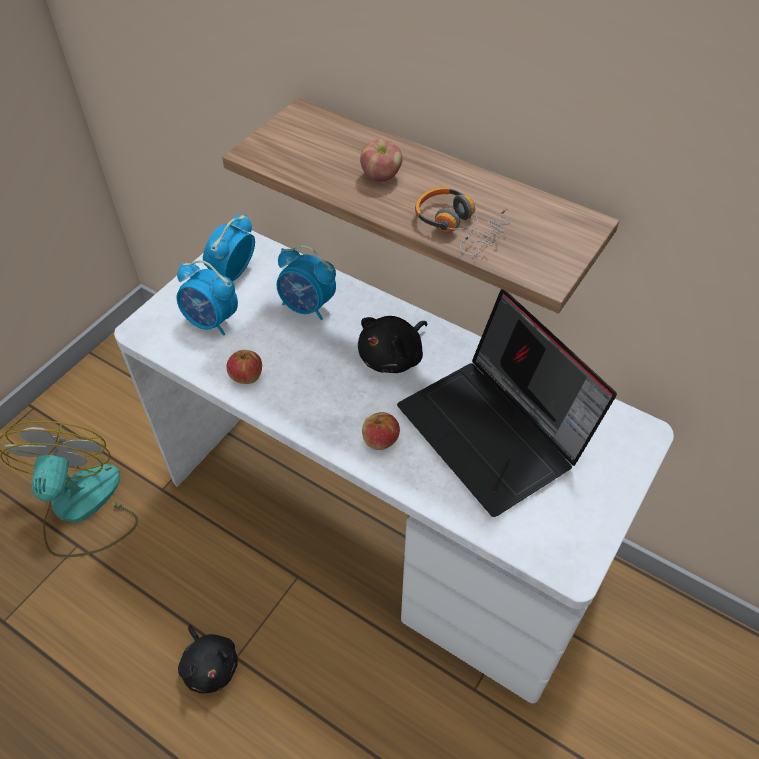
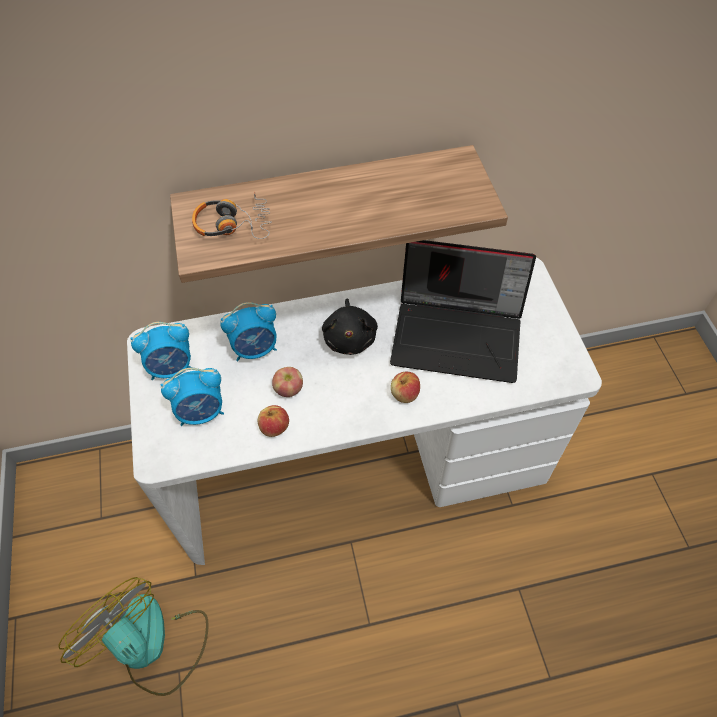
camera: 45 degrees left, 5 degrees up
(210, 665) = (359, 645): black plush toy -> none
(232, 273) = (172, 368): alarm clock -> alarm clock turned 90 degrees counterclockwise
(381, 176) = (308, 212): apple -> apple (289, 389)
(459, 226) = (398, 211): headphones -> headphones (233, 224)

